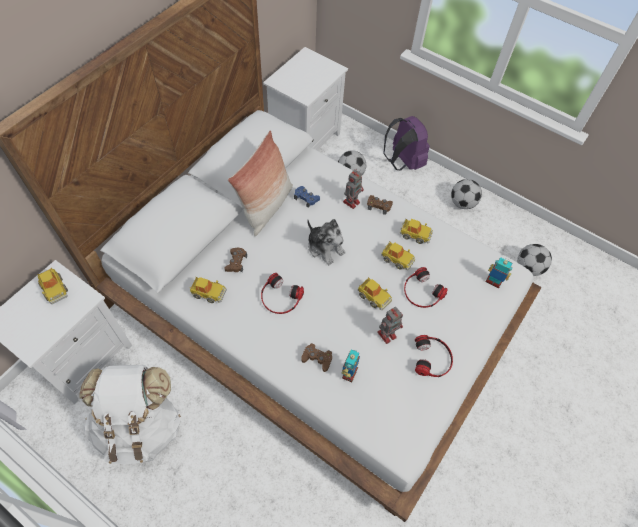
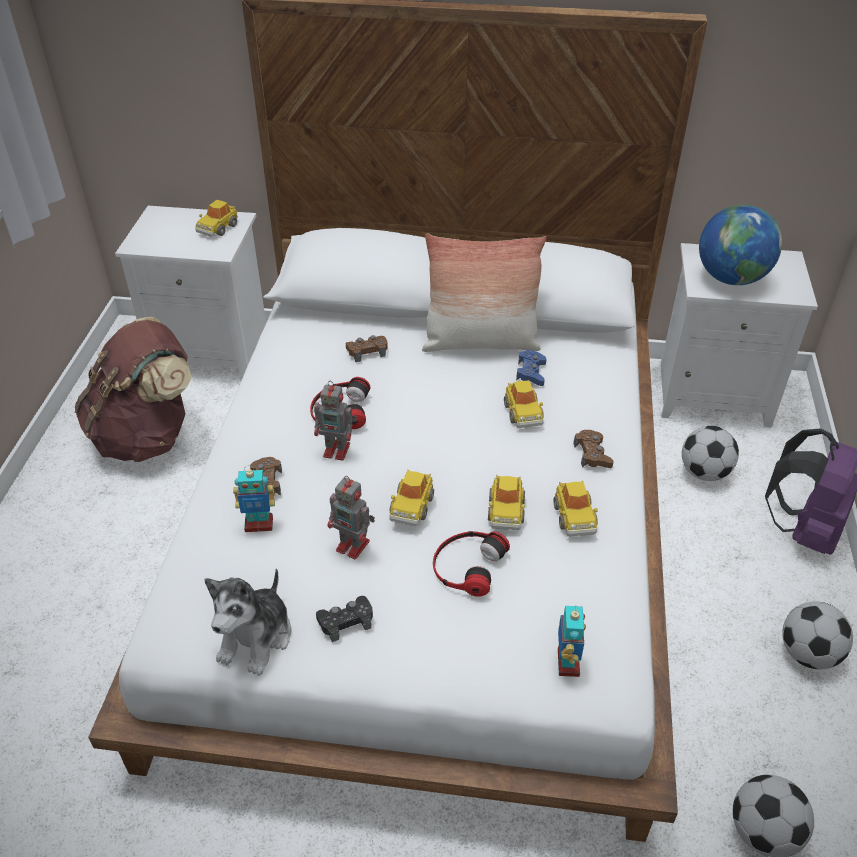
camera: 65 degrees right, 15 degrees down
(140, 426) = (147, 436): white backpack -> brown backpack
(208, 292) = (303, 347): toy car -> toy car (523, 412)
(306, 82) = (731, 278): none -> globe
(325, 248) = (459, 423): plush toy -> plush toy (256, 638)
(352, 201) = (571, 421): toy robot -> toy robot (338, 450)
(432, 358) = (346, 621): headphones -> black game controller

